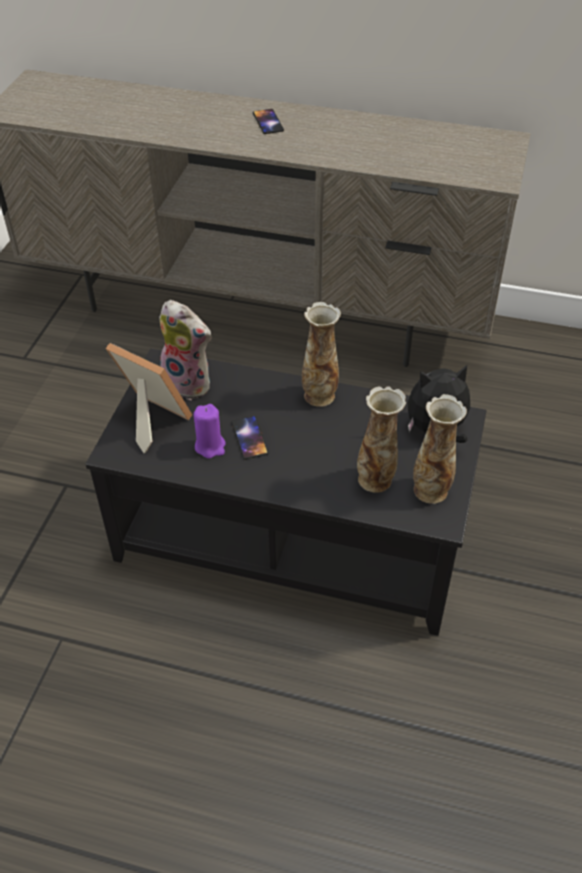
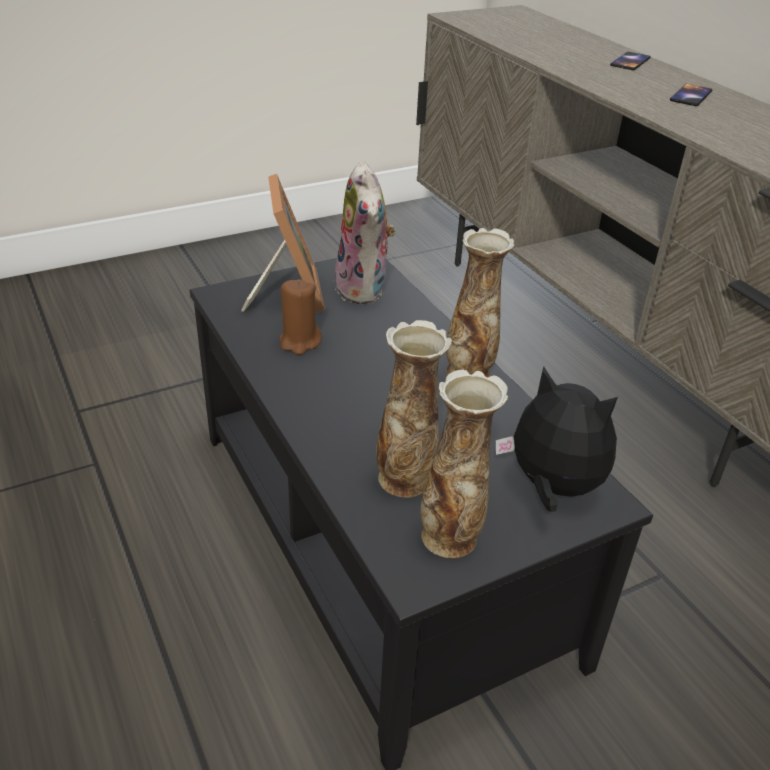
camera: 45 degrees right, 10 degrees down
(210, 446) = (300, 342): purple candle -> brown candle
(249, 438) = (344, 359): phone -> phone (630, 62)

